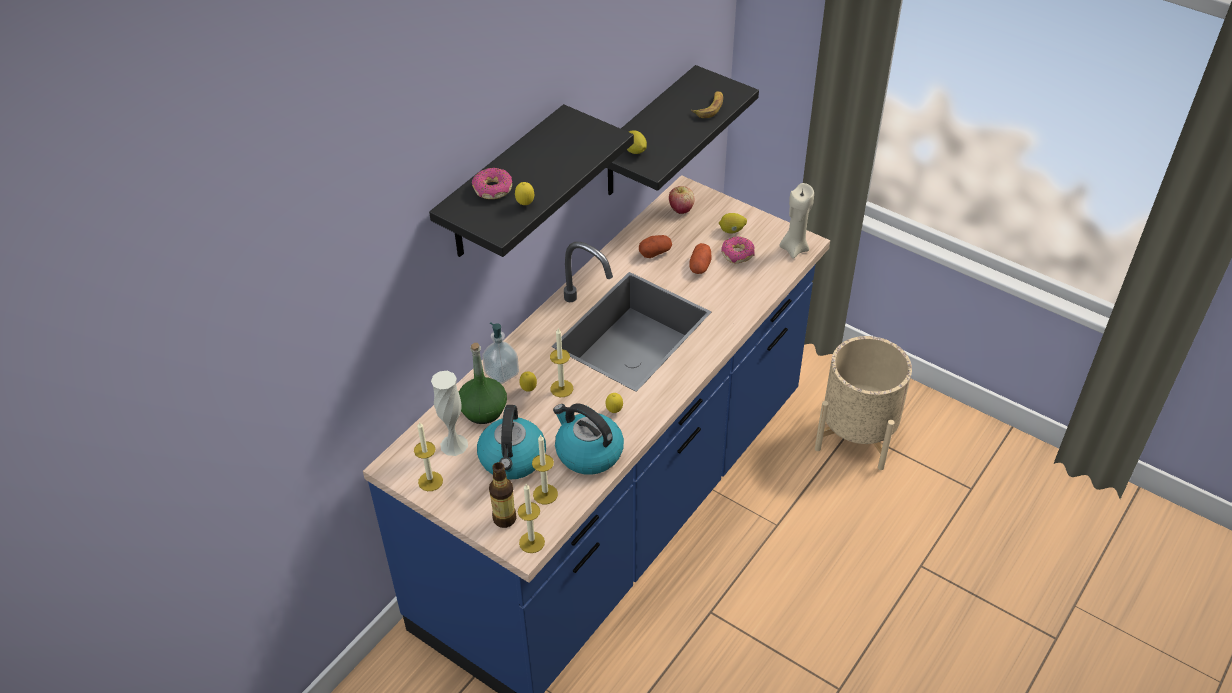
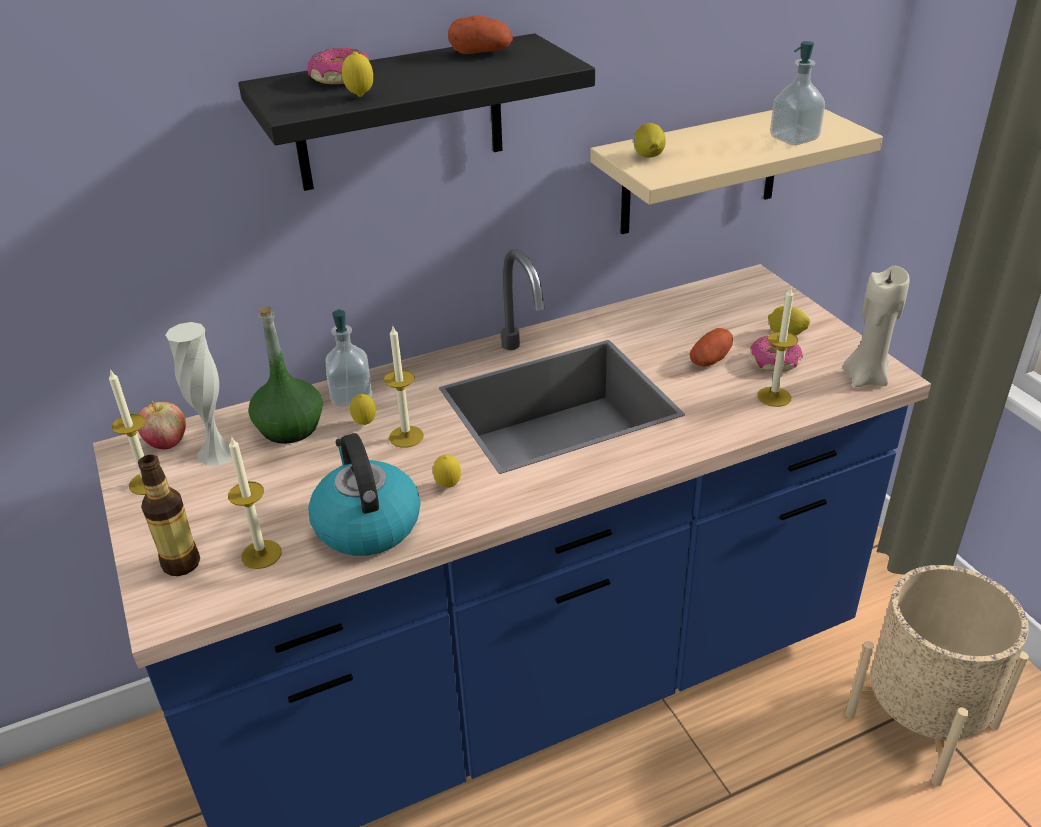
camera: 30 degrees right, 10 degrees down
(512, 459) = (266, 495): kettle -> none
(532, 542) = (181, 610): candle -> candle (774, 396)
(645, 134) = (700, 170): black shelf -> beige shelf
(655, 252) = (660, 329): potato -> potato (481, 52)
(681, 209) = (731, 296): apple -> apple (167, 442)
(710, 107) = (794, 138): banana -> soap dispenser

